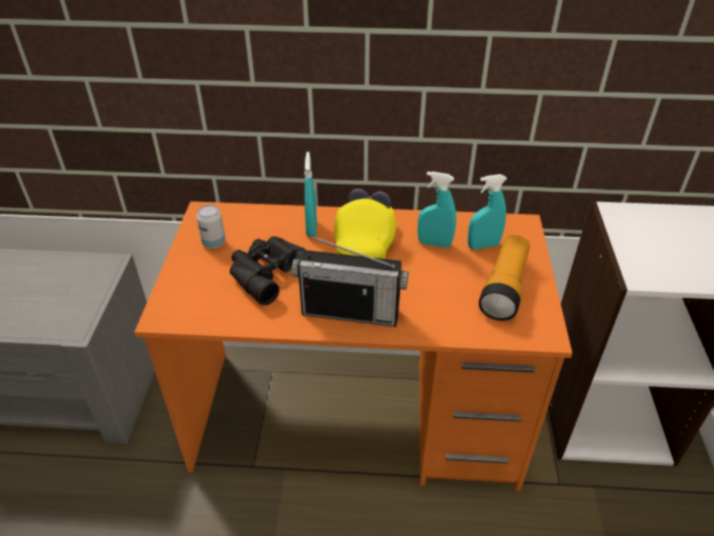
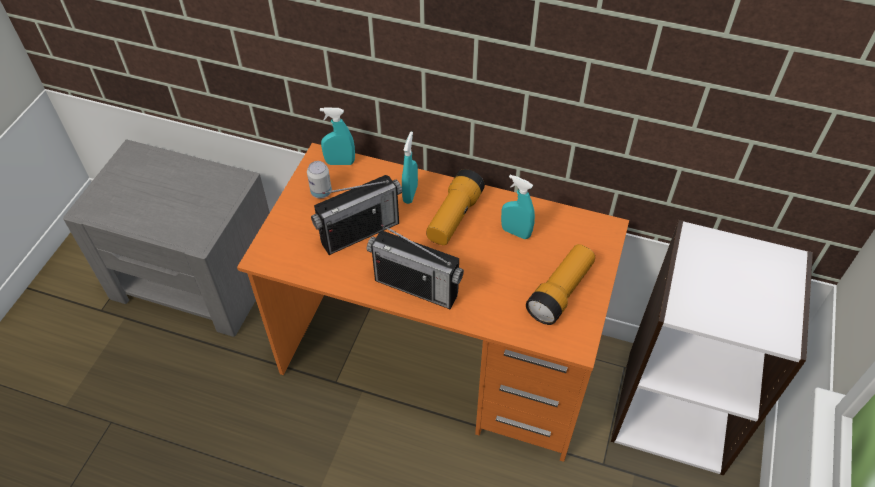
camera: 15 degrees right, 10 degrees up
(269, 272) = (360, 232): black binoculars -> radio
(365, 241) = (454, 217): yellow cap -> flashlight
(483, 245) = (560, 243): turquoise spray bottle -> turquoise spray bottle (340, 162)

